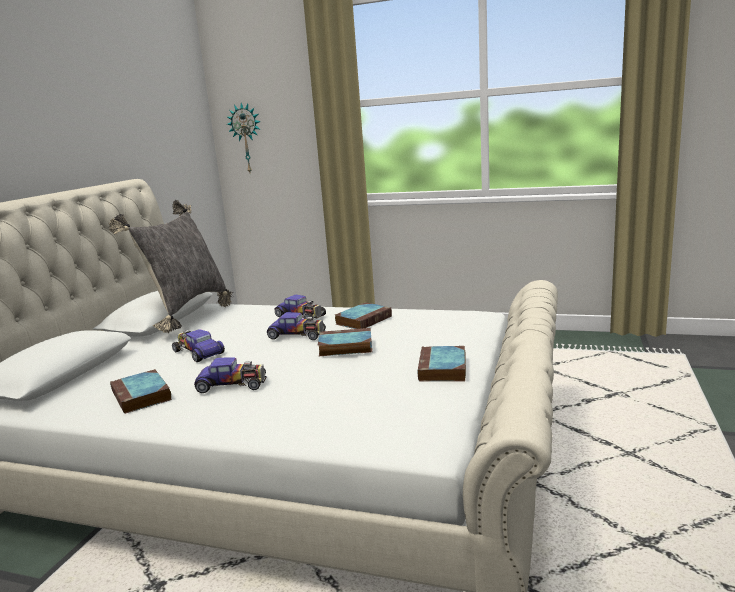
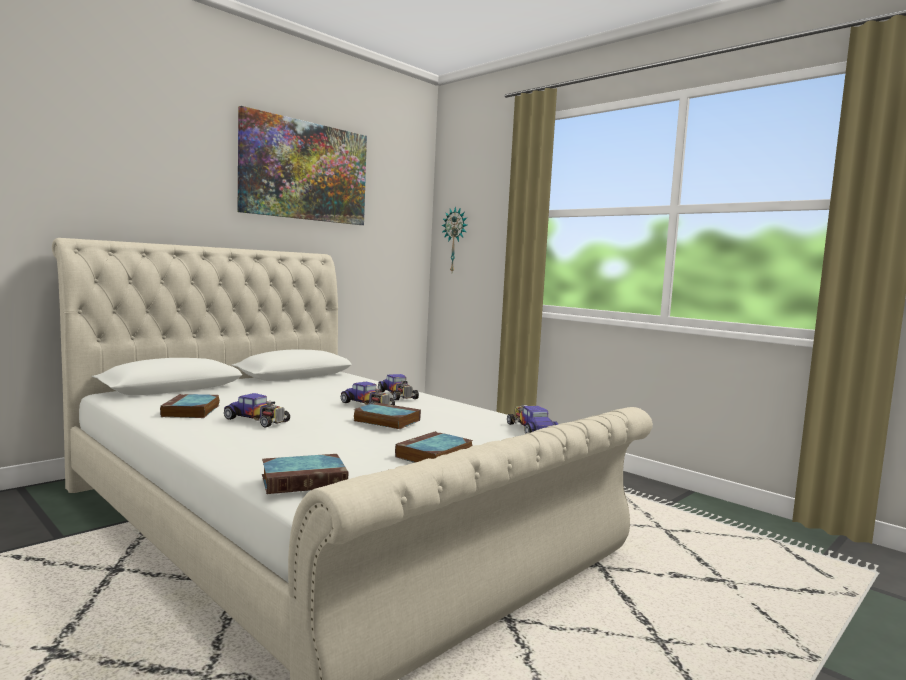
camera: 25 degrees right, 10 degrees down
(92, 84) = (305, 171): none -> picture
(185, 319) = (313, 378): pillow -> none
(198, 352) = (278, 398): toy car -> toy car (531, 429)
(364, 320) = (441, 409): book -> book (305, 480)

